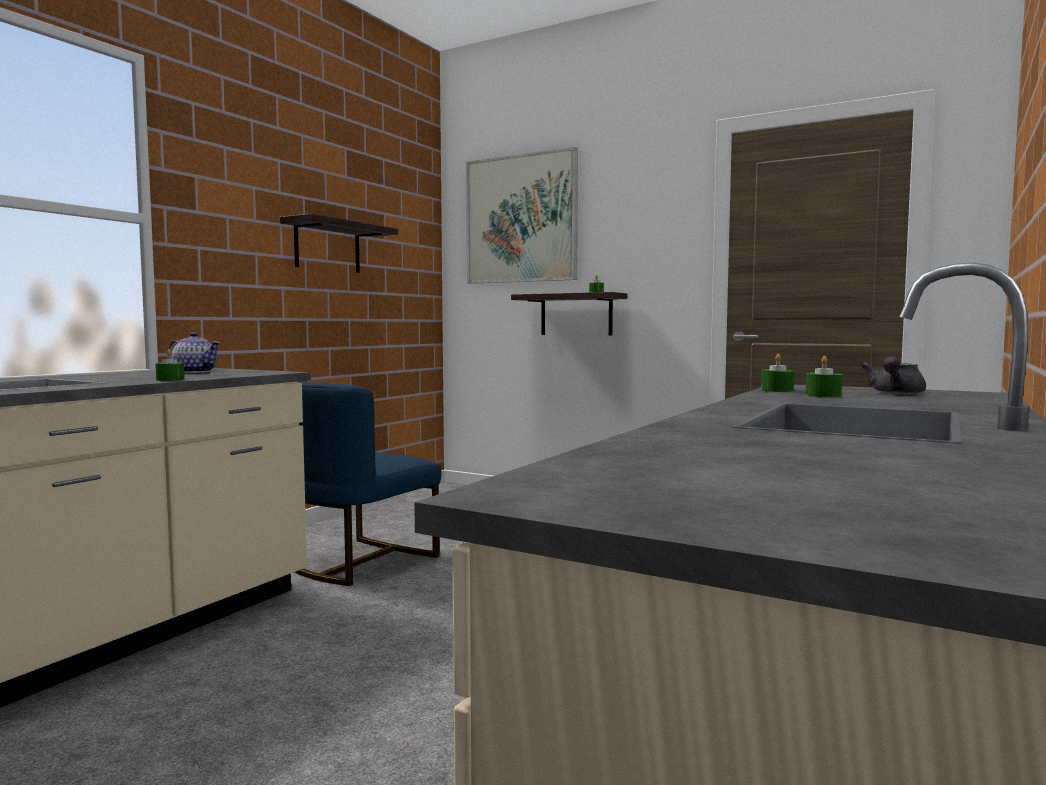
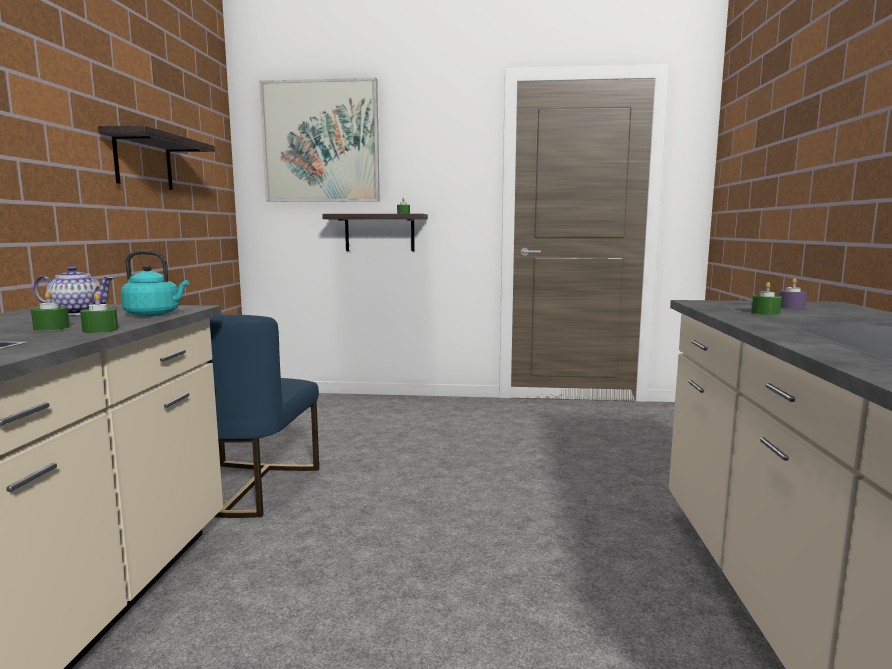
camera: 25 degrees left, 5 degrees up
(240, 374) = (155, 314): none -> turquoise kettle
(777, 390) = (713, 308): green candle -> green candle (51, 328)
(894, 393) = (791, 307): grey teapot -> purple candle

